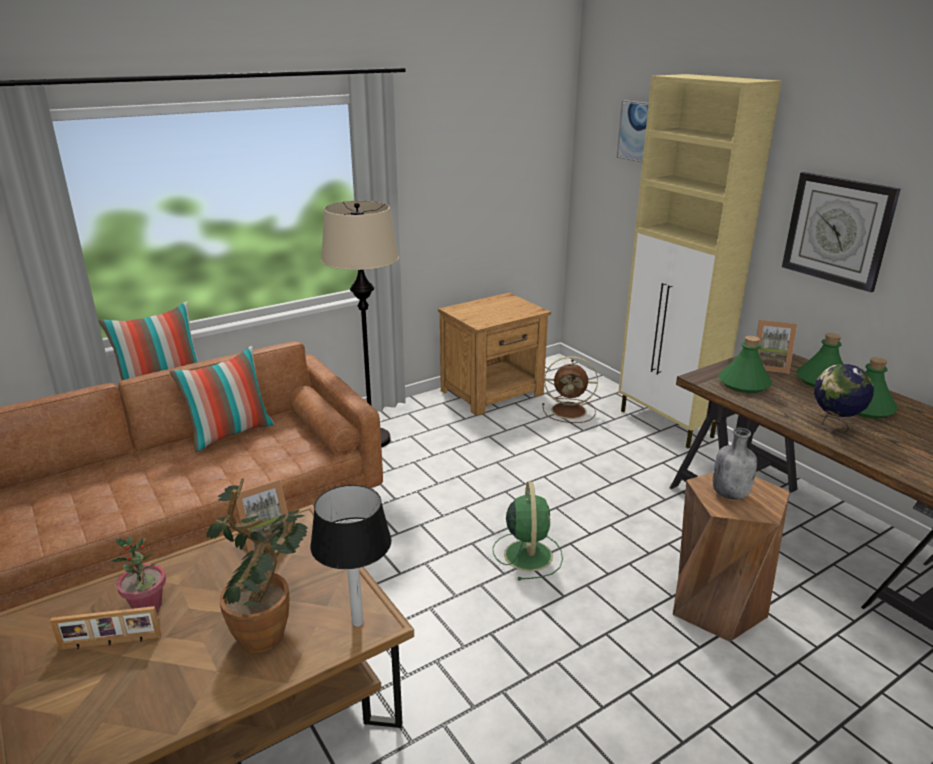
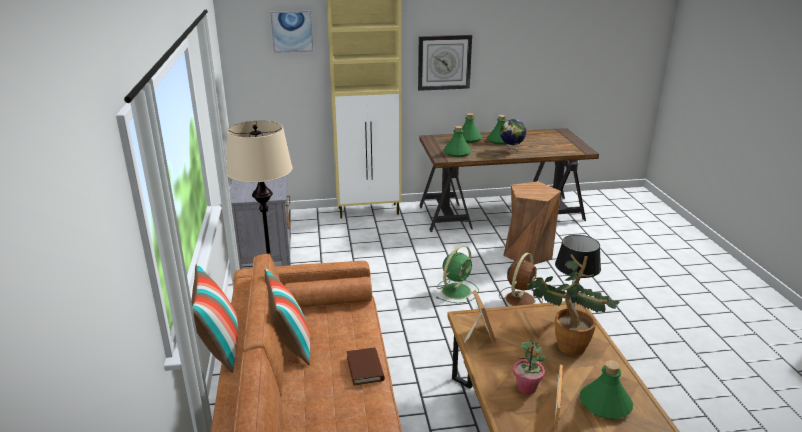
camera: 65 degrees left, 0 degrees up
(116, 695) = (604, 404): none -> green bottle
(198, 486) = (365, 368): none -> brown book
(493, 392) = (265, 251): brown nightstand -> grey nightstand
(528, 554) = (457, 290): green fan -> green fan turned 105 degrees clockwise
(570, 411) = (322, 233): brown fan -> brown fan (520, 299)
(730, 494) = (533, 192): grey bottle -> none
(769, 366) = (443, 143): picture frame -> none

